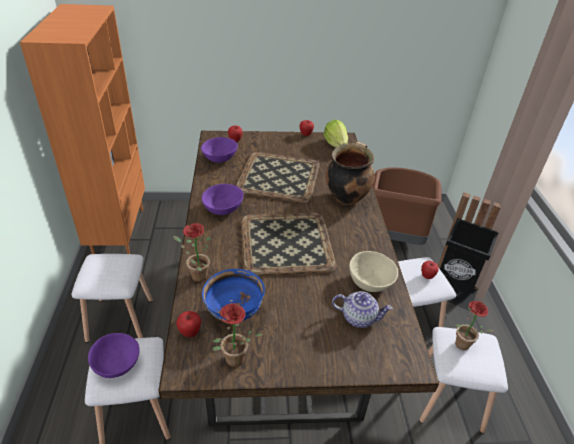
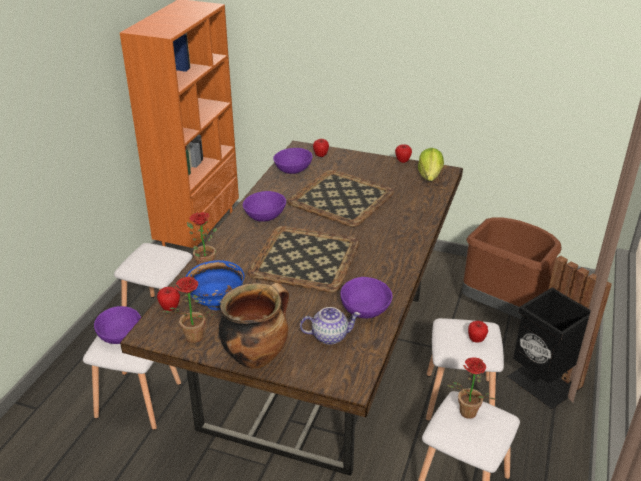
camera: 25 degrees right, 5 degrees down
(346, 197) = (401, 230): cooking pot -> cooking pot (256, 356)
(359, 318) = (330, 336): teapot -> teapot turned 45 degrees counterclockwise
(369, 282) = (364, 309): beige bowl -> purple bowl

